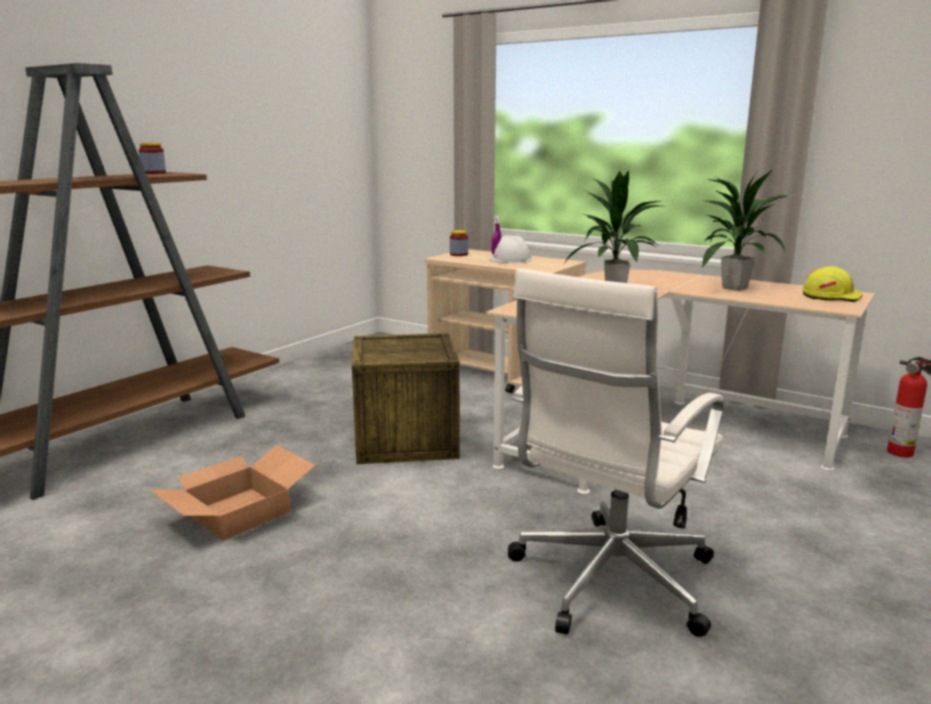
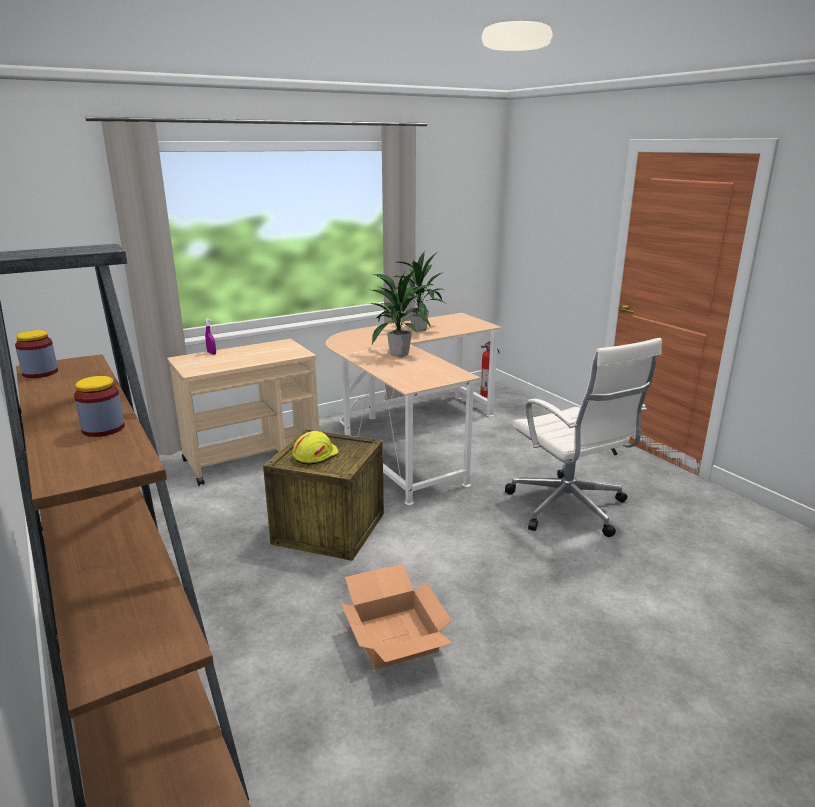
camera: 65 degrees left, 5 degrees up
(459, 254) = (191, 364): jar -> jar (103, 429)
(510, 260) = (246, 355): white hard hat -> none
(831, 297) = (461, 320): yellow hard hat -> yellow hard hat (315, 455)

